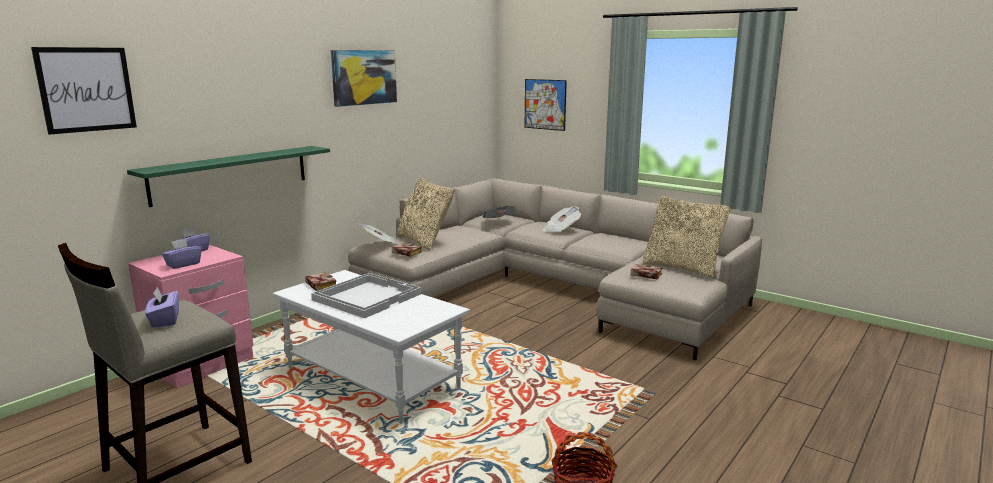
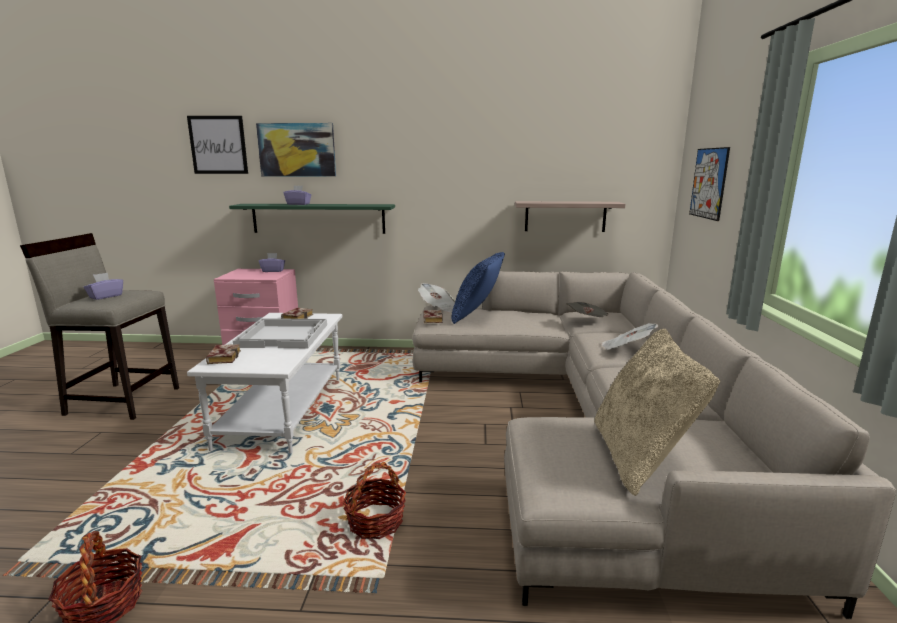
camera: 55 degrees right, 0 degrees up
(183, 264) = (243, 276): purple tissue box -> purple tissue box (298, 204)
(364, 77) = (461, 143): picture -> picture (297, 150)
(425, 240) = (477, 315): beige pillow -> blue pillow
(440, 139) = (565, 216): none -> shelf
(588, 378) = (375, 522): none -> basket
(644, 275) = (548, 435): book -> book (223, 357)

